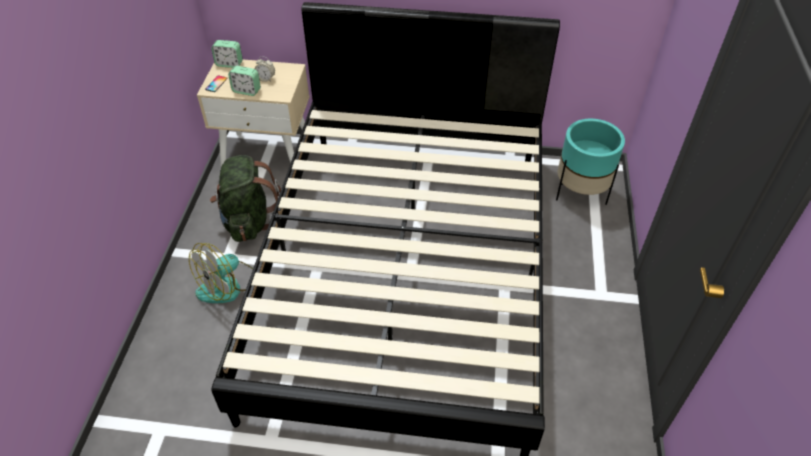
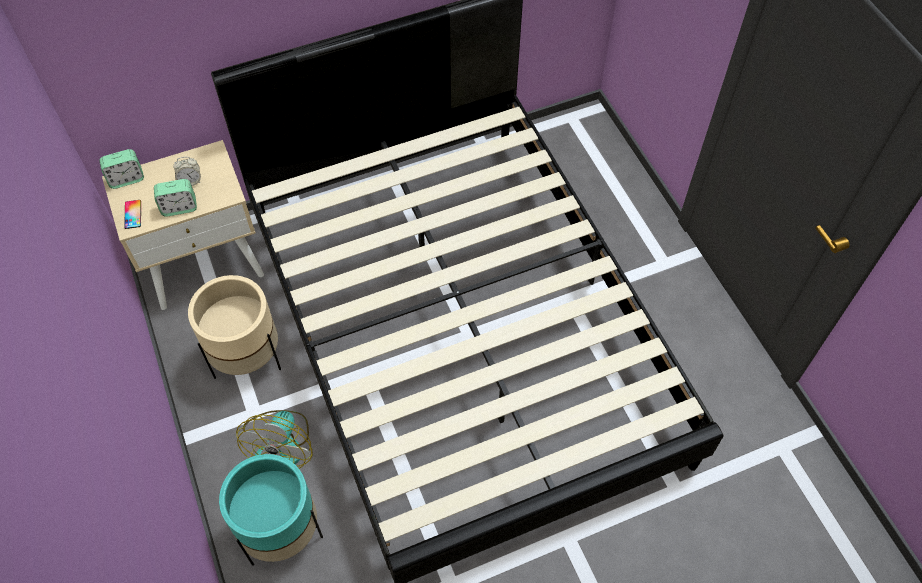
camera: 30 degrees left, 10 degrees up
(249, 221) = (247, 357): green backpack -> beige planter
(580, 192) = (579, 155): turquoise planter -> turquoise planter (281, 532)

